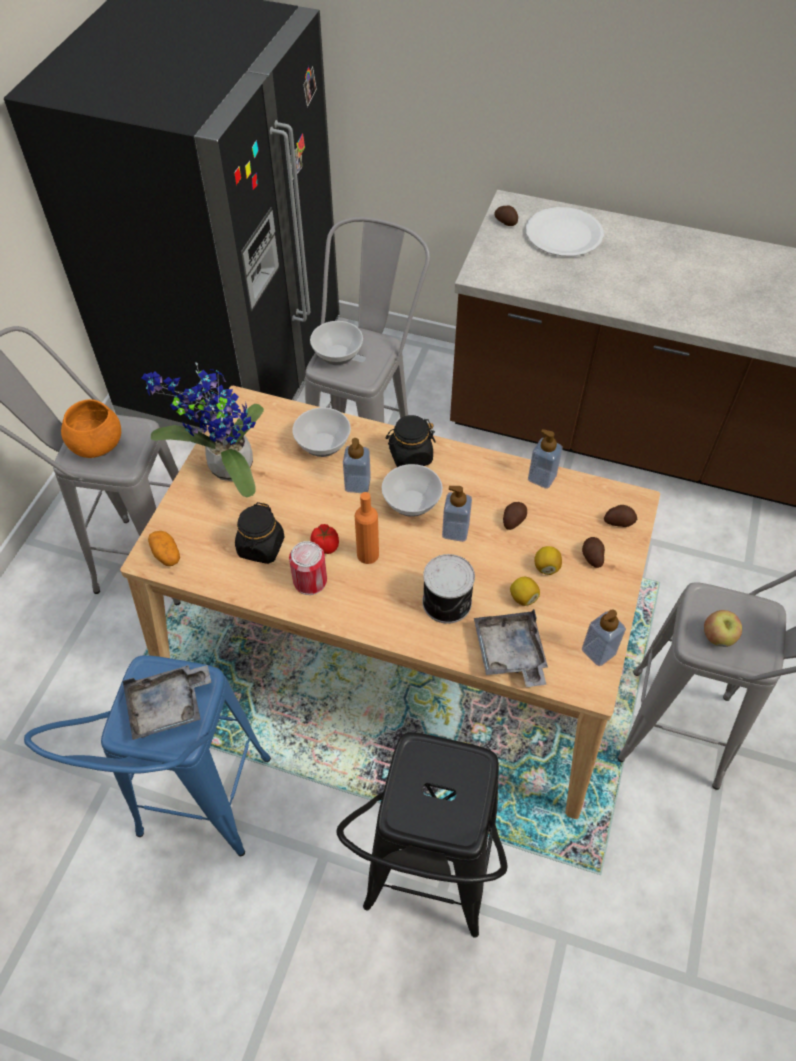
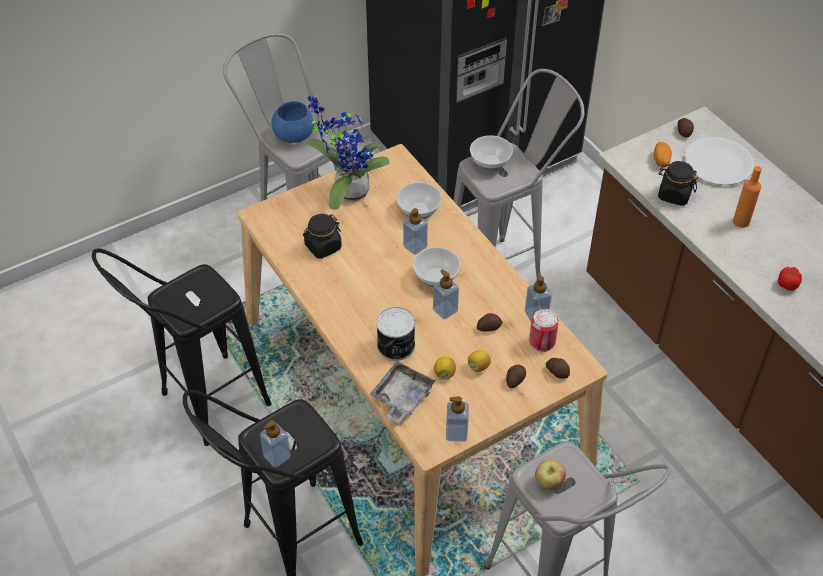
camera: 40 degrees right, 5 degrees down
(98, 445) = (294, 136): orange bowl -> blue bowl
(166, 554) = (268, 218): potato -> potato (661, 160)
(169, 707) = (196, 299): grey tray -> none
(198, 817) = (202, 408): blue stool -> black stool
(310, 581) = (331, 282): can -> can (542, 341)
(325, 545) = (359, 269): tomato -> tomato (787, 284)
(368, 554) = (378, 289): orange bottle -> orange bottle (741, 221)
(410, 456) = (465, 250): black jar -> black jar (674, 195)
(447, 820) = (277, 456): none -> soap dispenser

